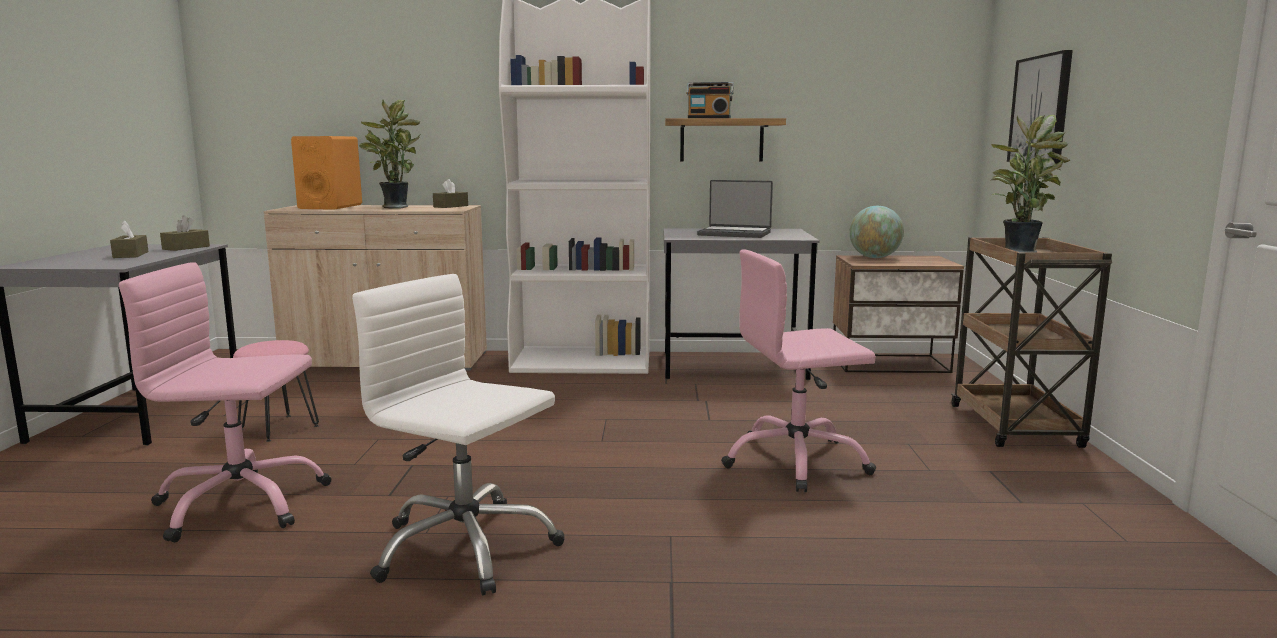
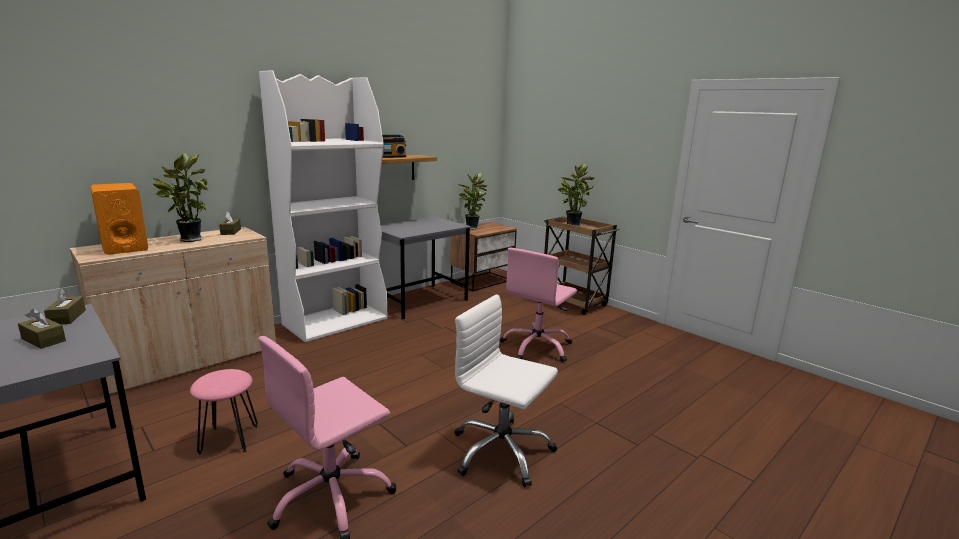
camera: 45 degrees left, 5 degrees up
(465, 548) = (501, 452): white office chair -> white office chair turned 45 degrees clockwise
(735, 234) = (419, 226): laptop -> none
(874, 257) = (471, 228): globe -> potted plant
(1041, 110) = (553, 154): picture -> none

